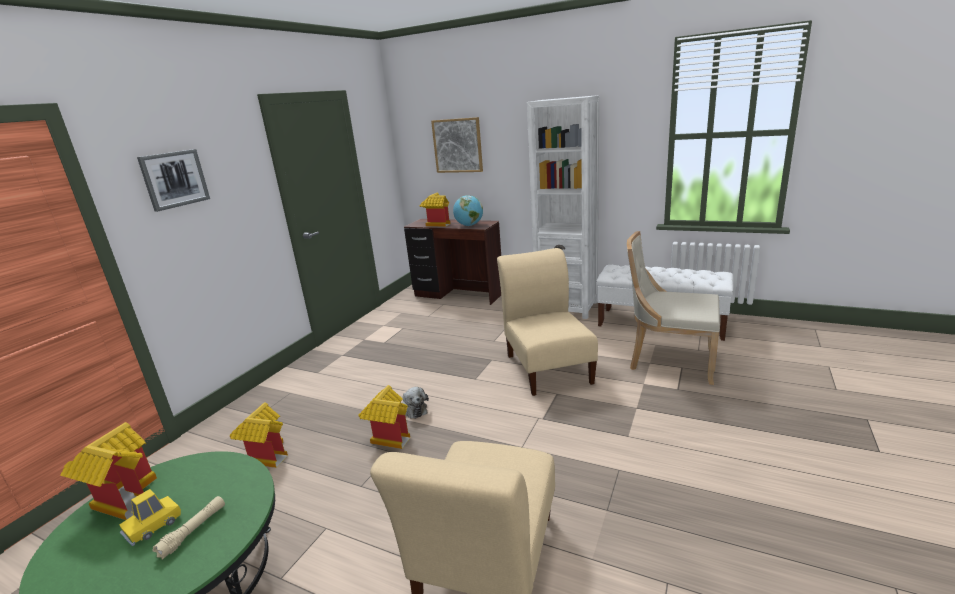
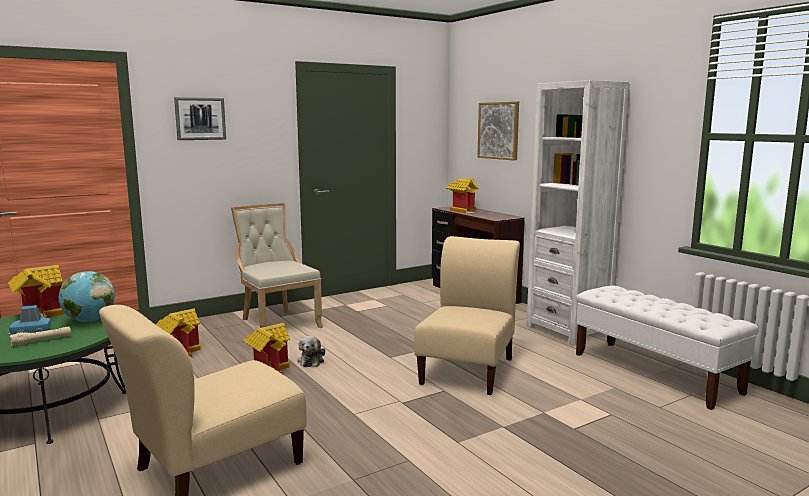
camera: 30 degrees right, 10 degrees down
(153, 526) = (30, 332): yellow toy car -> blue toy car
(469, 225) = (488, 216): globe -> globe (89, 321)
(668, 361) = (605, 404): beige chair -> beige chair (277, 323)

